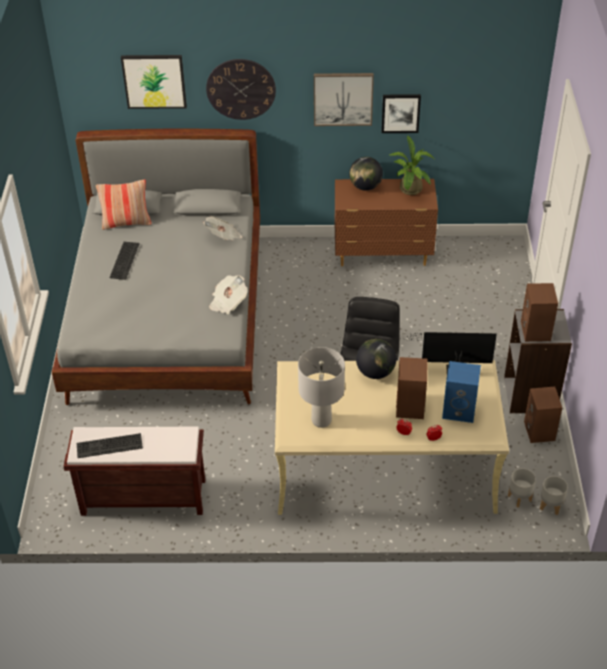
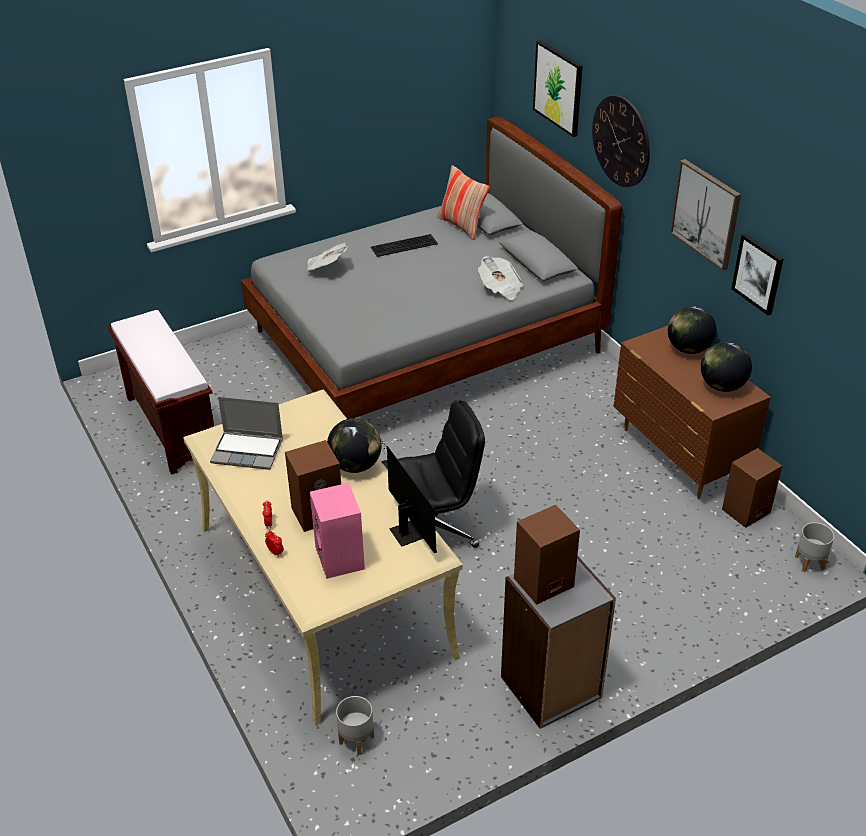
camera: 60 degrees right, 5 degrees down
(109, 447) = (143, 338): keyboard -> none
(228, 302) = (399, 329): newspaper -> newspaper (326, 267)
(321, 420) = (248, 451): grey table lamp -> laptop
(410, 191) = (722, 386): potted plant -> globe
(460, 410) = (341, 559): blue speaker -> pink speaker
(540, 431) = (490, 722): brown speaker -> brown speaker (746, 512)
(551, 506) = (363, 780): grey planter -> grey planter (809, 563)

